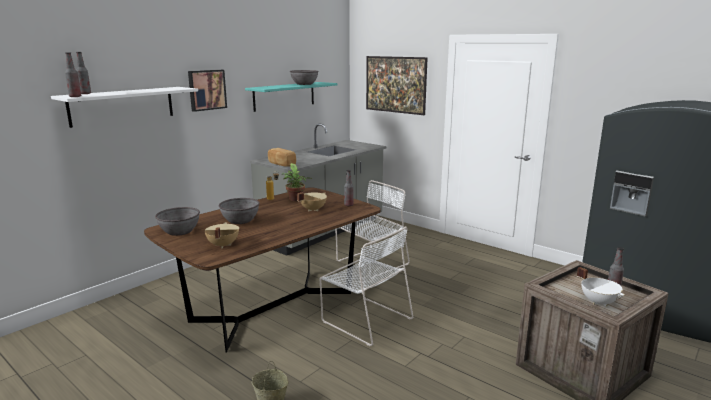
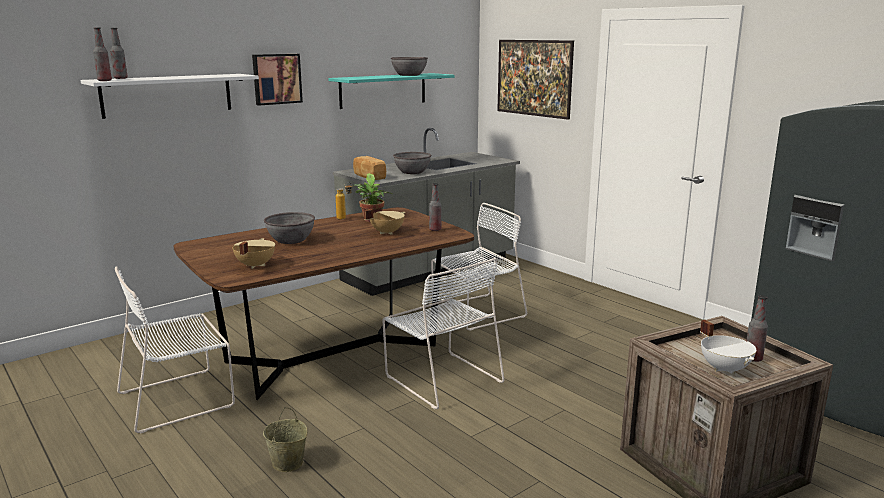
camera: 10 degrees right, 0 degrees up
(160, 357) = (180, 398): none -> white chair
(179, 231) = (213, 248): grey bowl -> grey bowl (412, 172)

